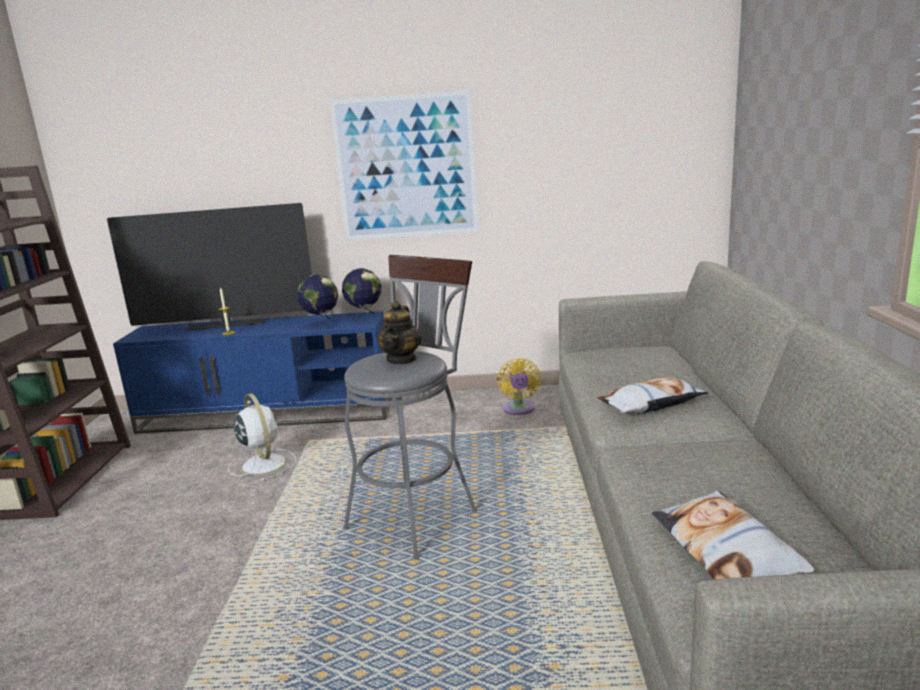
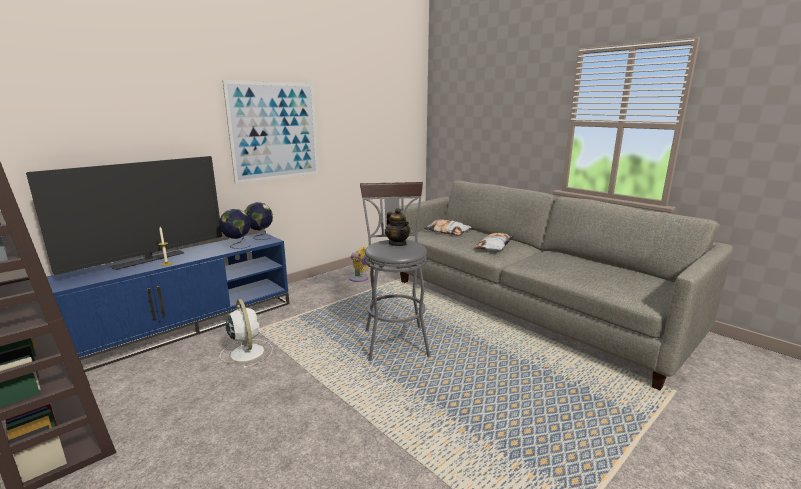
camera: 45 degrees left, 0 degrees up
(263, 464) = (247, 352): white fan -> white fan turned 45 degrees clockwise
(726, 550) = (614, 281): pillow -> pillow (447, 231)

